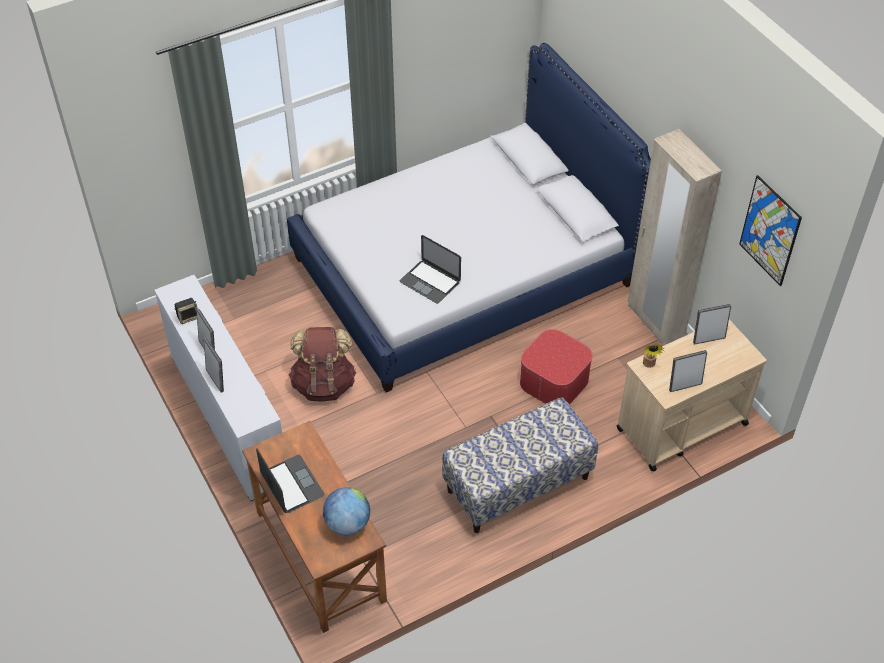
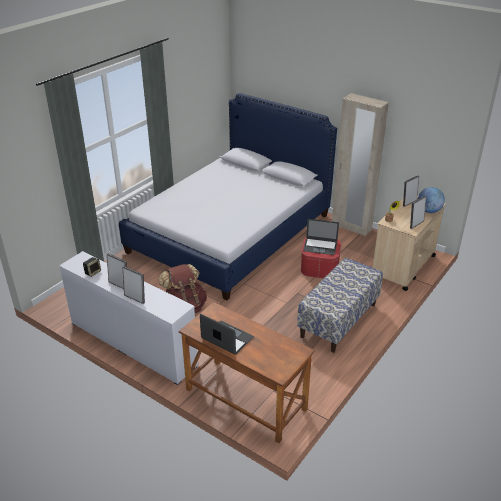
camera: 25 degrees left, 15 degrees down
(347, 523) = (281, 347): globe -> globe (429, 211)
(430, 282) = (232, 224): laptop -> laptop (320, 246)
(769, 231) = (430, 123): picture -> none

